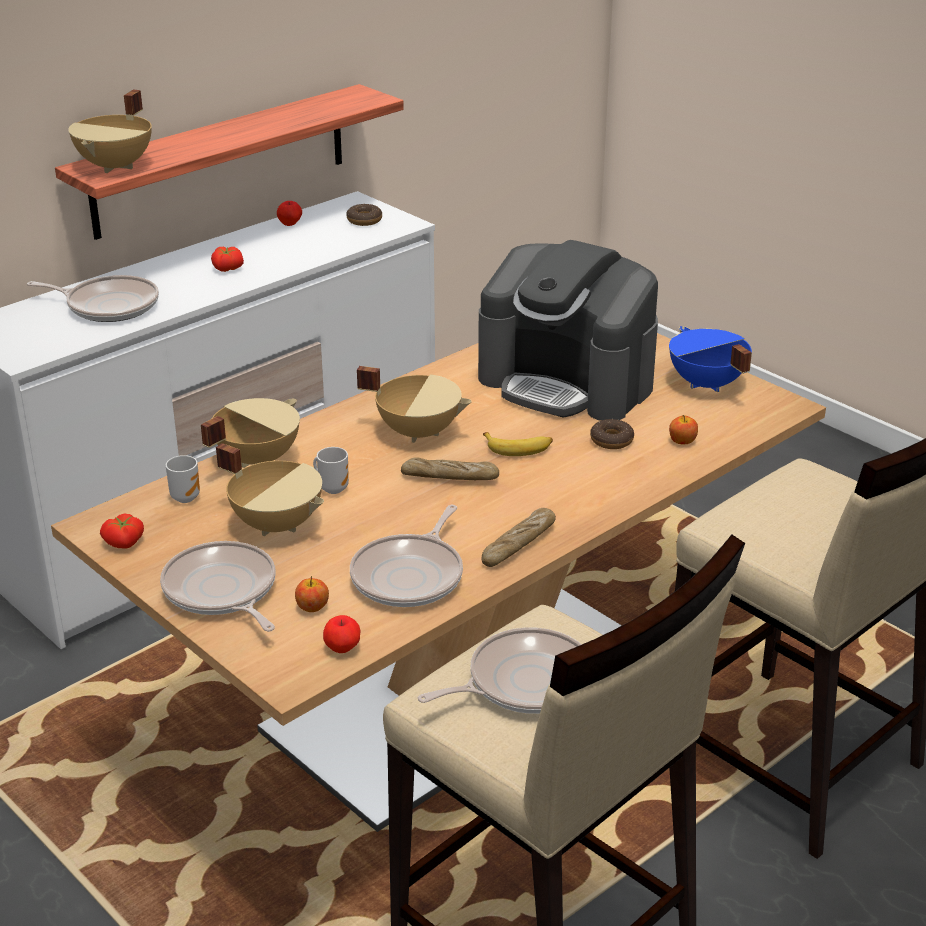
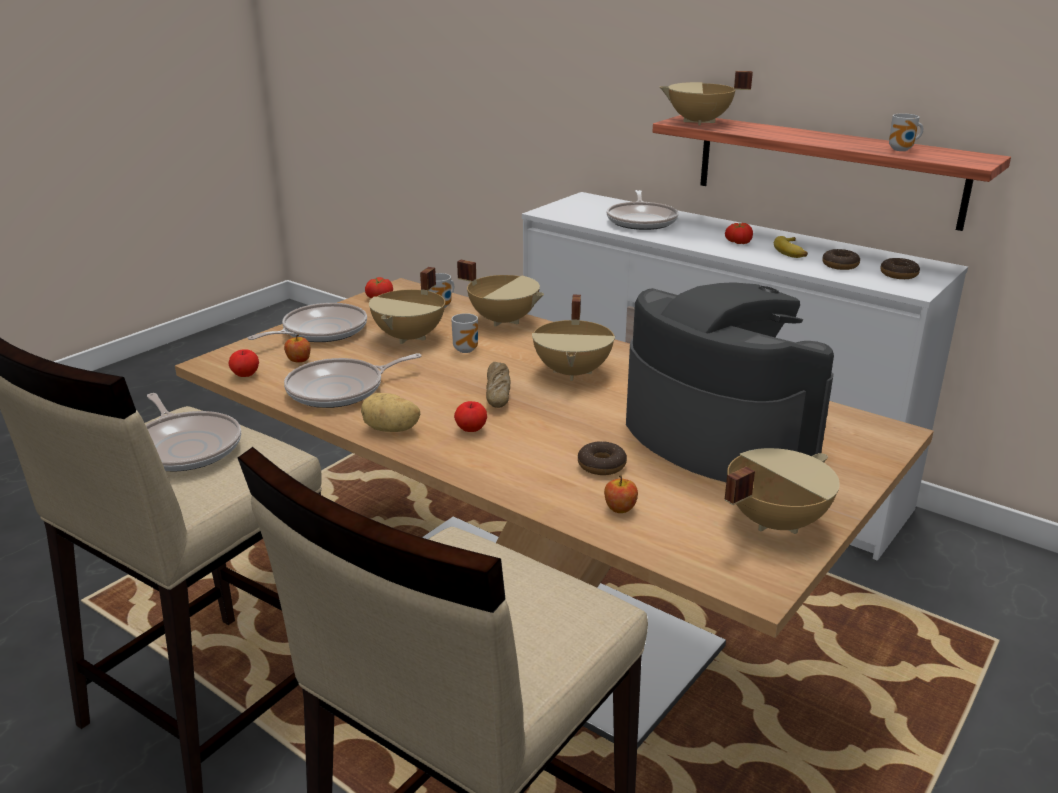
camera: 80 degrees right, 5 degrees down
(290, 224) = (854, 251): apple -> apple (471, 430)
(313, 111) = (902, 150): none -> mug
(326, 238) = (840, 265): none -> donut
(410, 576) = (340, 389): frying pan -> frying pan turned 45 degrees counterclockwise
(518, 448) = (564, 418): banana -> banana (792, 252)
(519, 545) = (391, 430): bread -> potato
(567, 382) = (717, 434): coffee machine -> coffee machine turned 120 degrees clockwise
(705, 384) = (773, 521): blue cooking pot -> beige cooking pot

